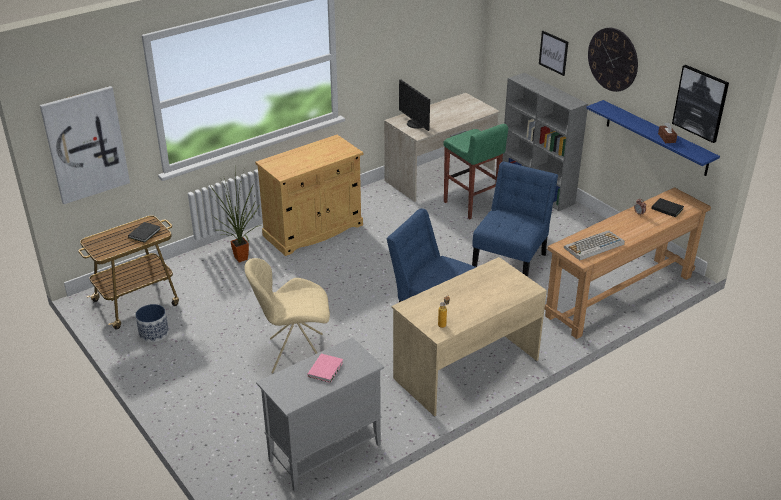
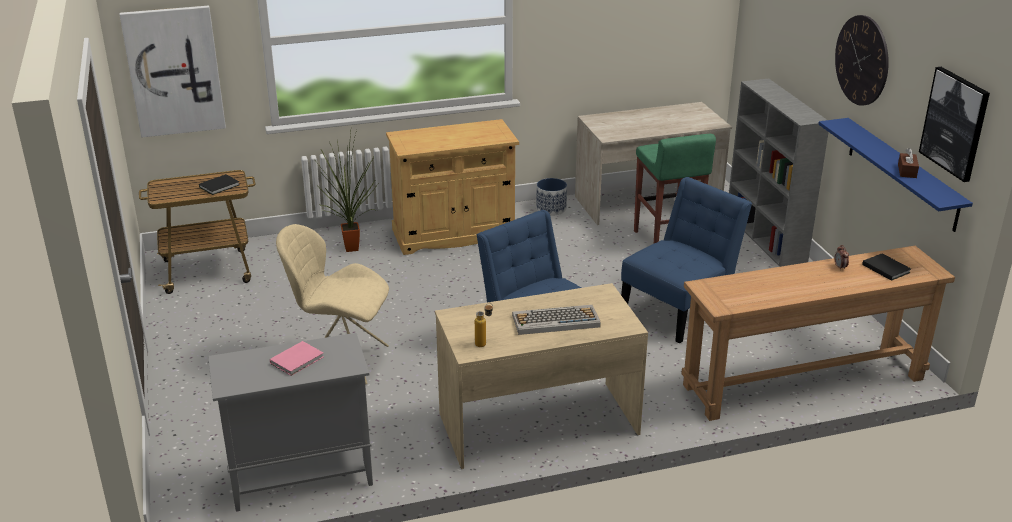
camera: 20 degrees right, 5 degrees down
(154, 333) = (203, 306): planter -> planter (551, 209)
(415, 124) = (612, 125): monitor -> none
(553, 53) = (801, 52): picture -> none
(593, 246) = (747, 293): keyboard -> keyboard (555, 321)

